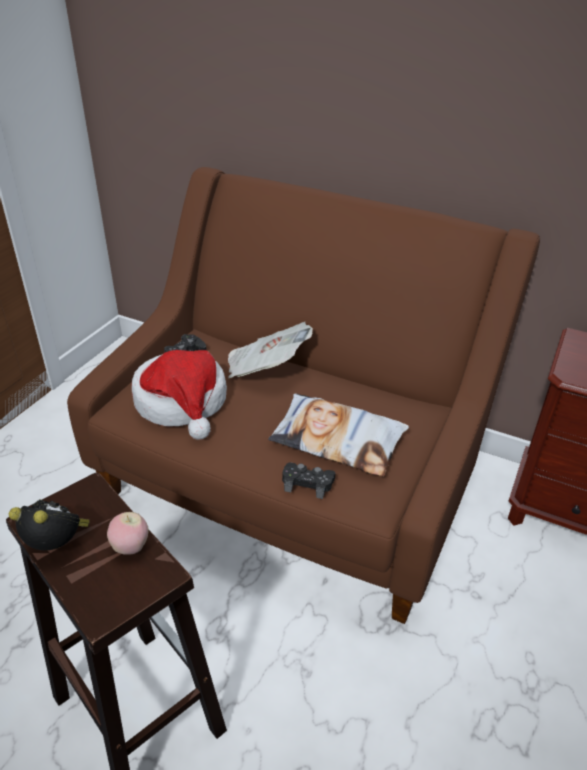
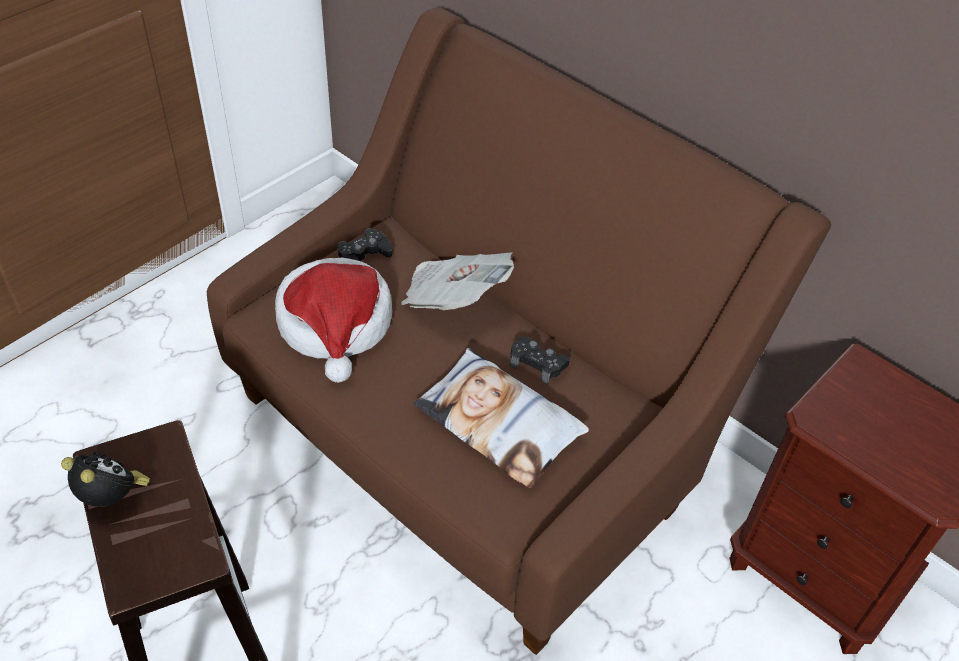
camera: 15 degrees right, 10 degrees up
(131, 547) = (182, 520): apple -> none
(307, 483) = (438, 472): black game controller -> black game controller (537, 363)

